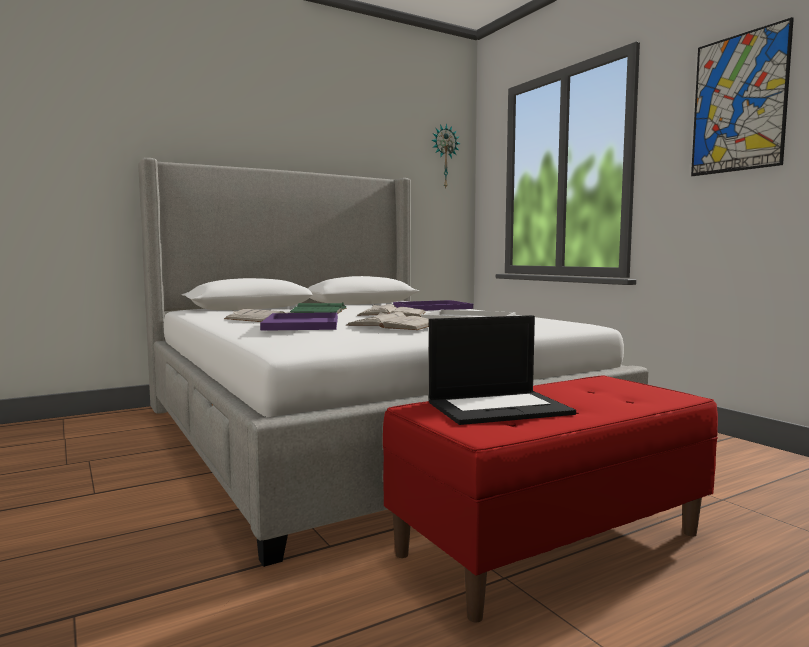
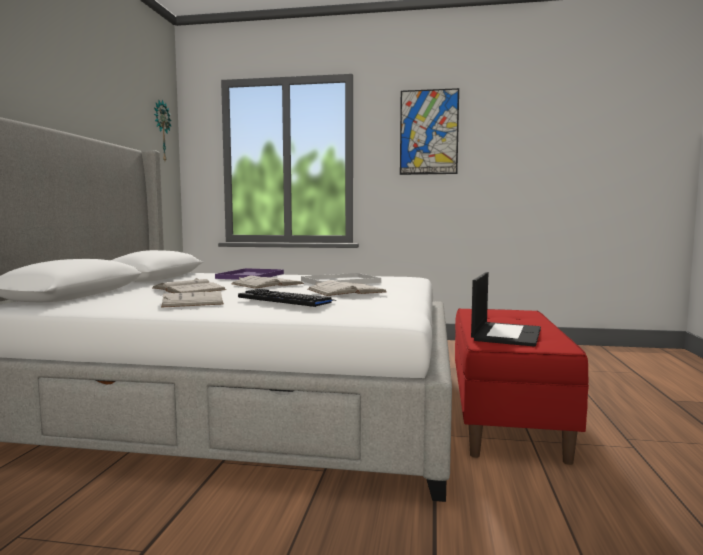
camera: 50 degrees left, 0 degrees up
(301, 324) = (285, 300): purple tray -> keyboard
(319, 311) = (188, 289): green book -> white book

